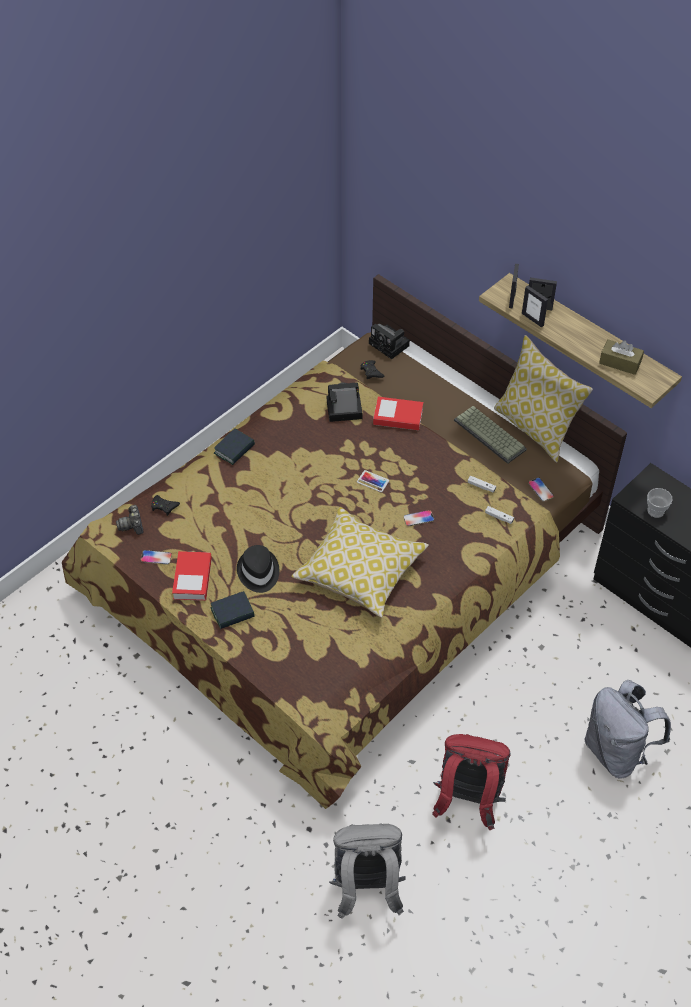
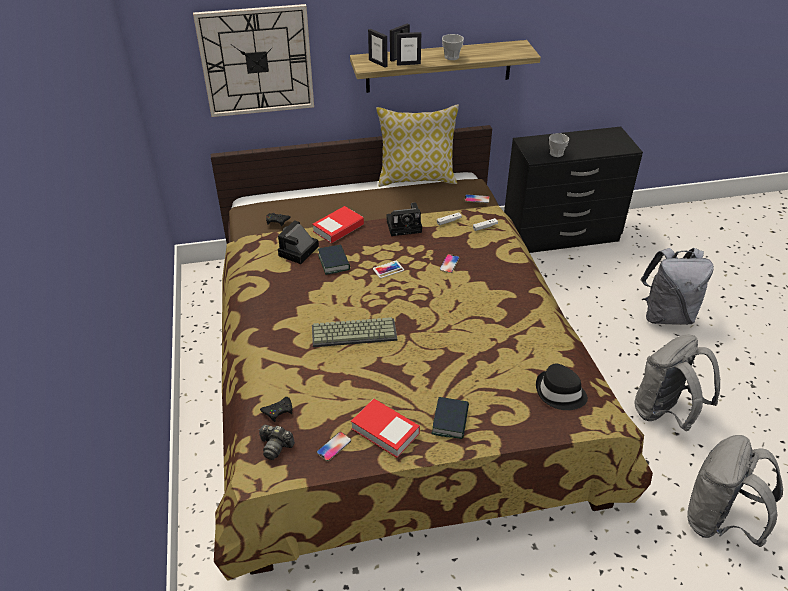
camera: 55 degrees left, 10 degrees down
(234, 449) = (265, 331): book -> book (334, 262)
(258, 572) = (419, 381): black hat -> black hat (560, 393)
(360, 571) = (474, 319): pillow -> none
(390, 345) = (261, 202): camera -> camera (405, 226)
(432, 224) = (256, 61): none -> wall clock
(467, 800) = (664, 413): red backpack -> grey backpack
(491, 435) = (402, 197): keyboard -> keyboard (355, 332)
(579, 341) = (451, 57): none -> cup
(620, 362) = (490, 52): brown tissue box -> none

